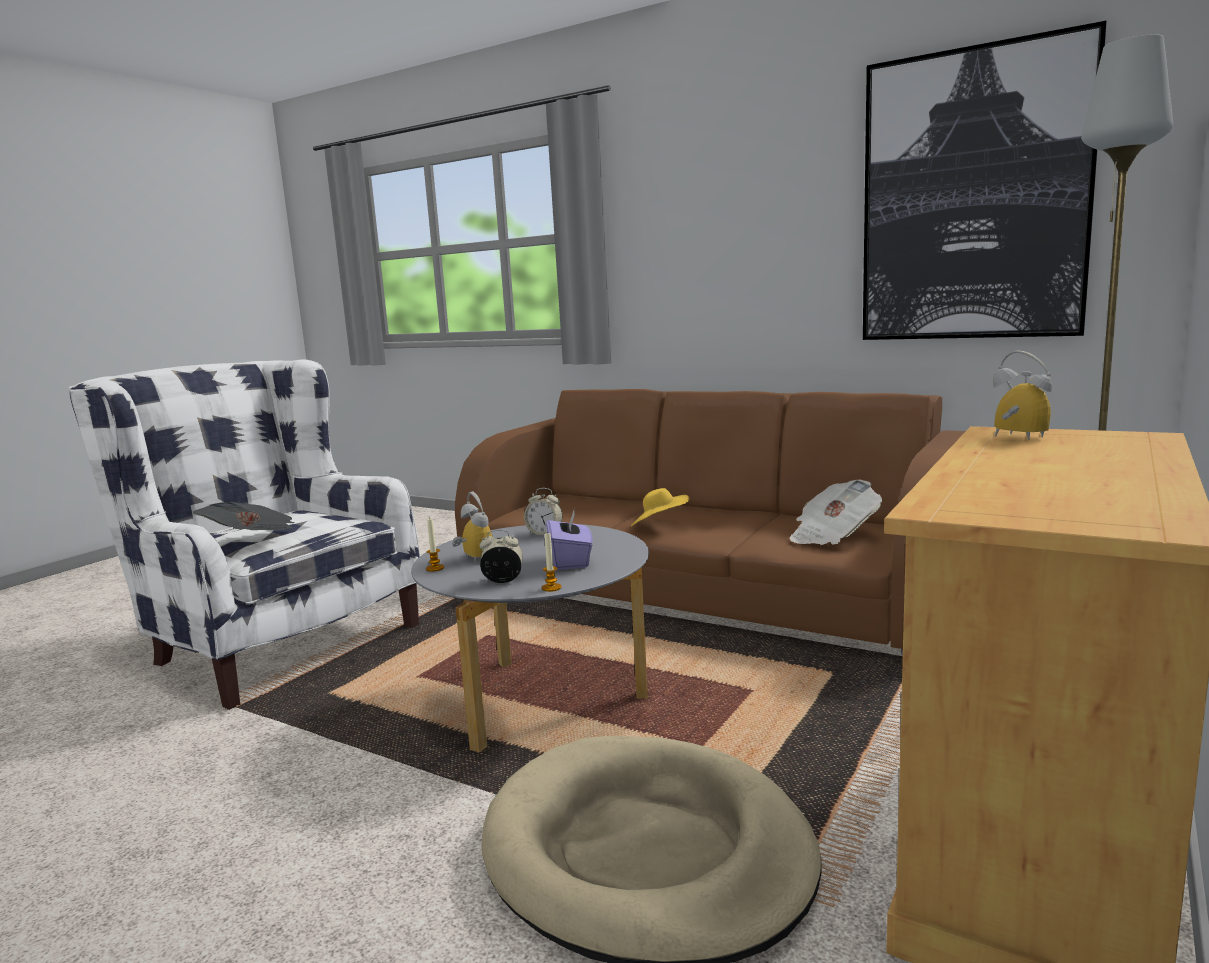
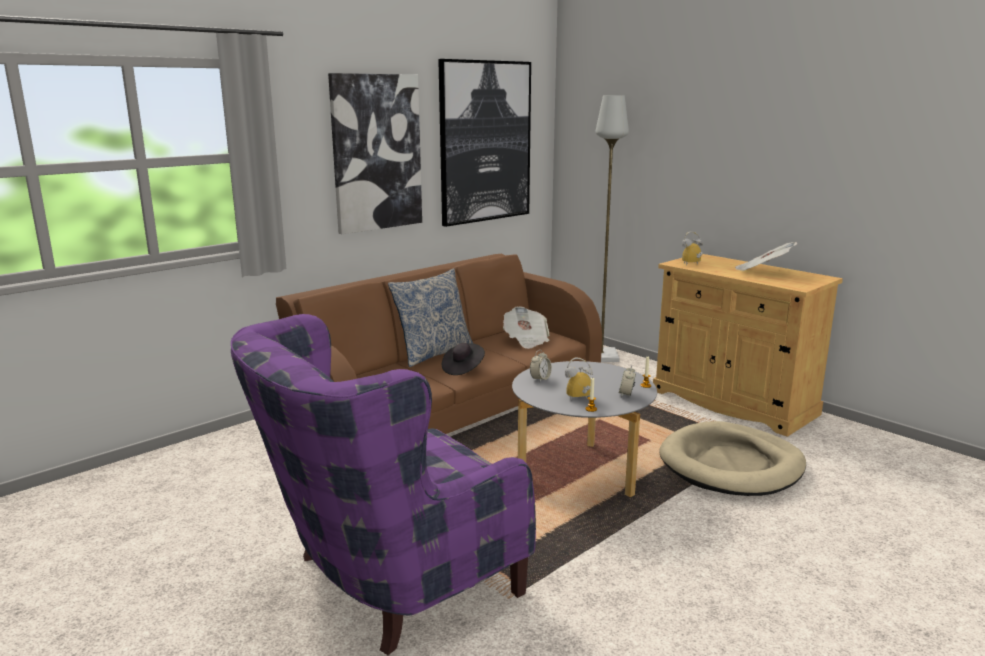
camera: 75 degrees left, 5 degrees up
(253, 542) = (459, 471): newspaper -> newspaper (762, 271)
(273, 640) = (386, 581): white armchair -> purple armchair
(571, 561) = (602, 378): purple tissue box -> none
(659, 526) = (463, 368): yellow hat -> black hat
(709, 508) = (433, 353): none -> pillow
(751, 225) = (376, 153): none -> picture

